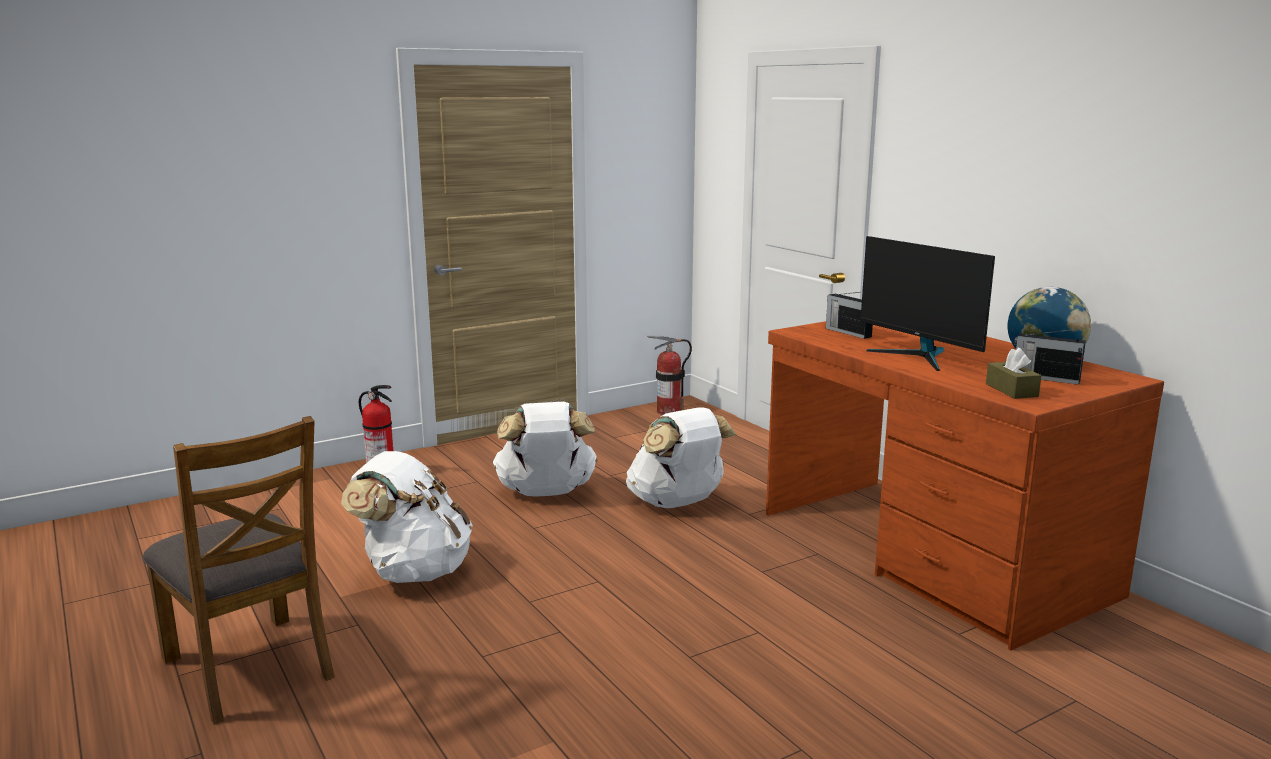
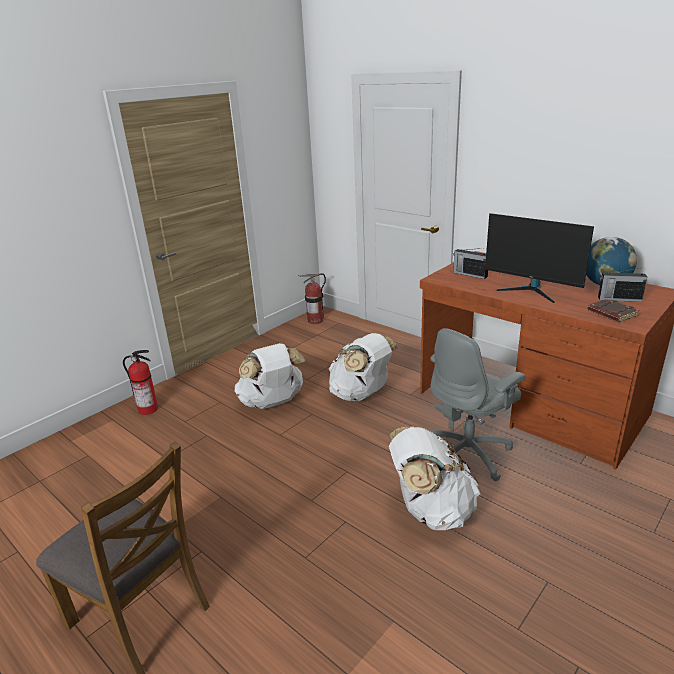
camera: 15 degrees left, 10 degrees up
(413, 571) = (217, 492): white backpack -> white backpack (431, 510)
(789, 593) = (468, 453): none -> grey office chair
(1011, 390) = (611, 313): brown tissue box -> brown book

